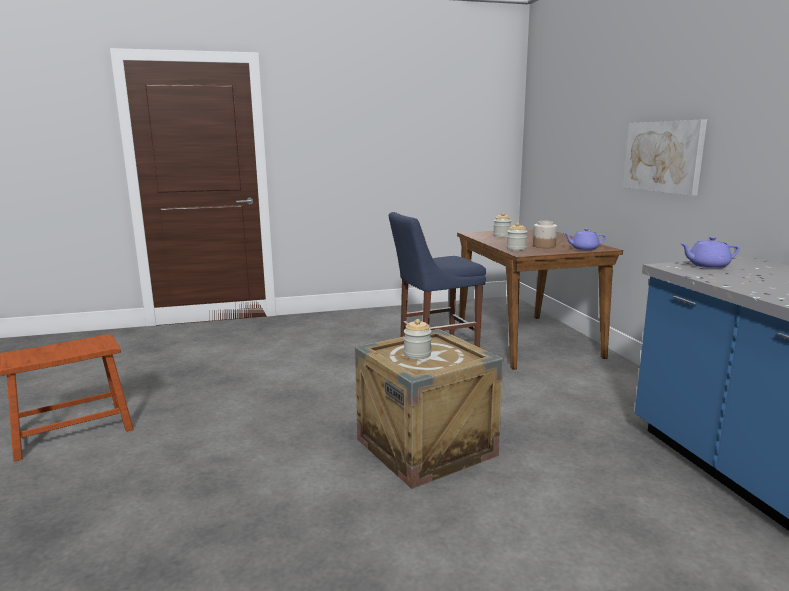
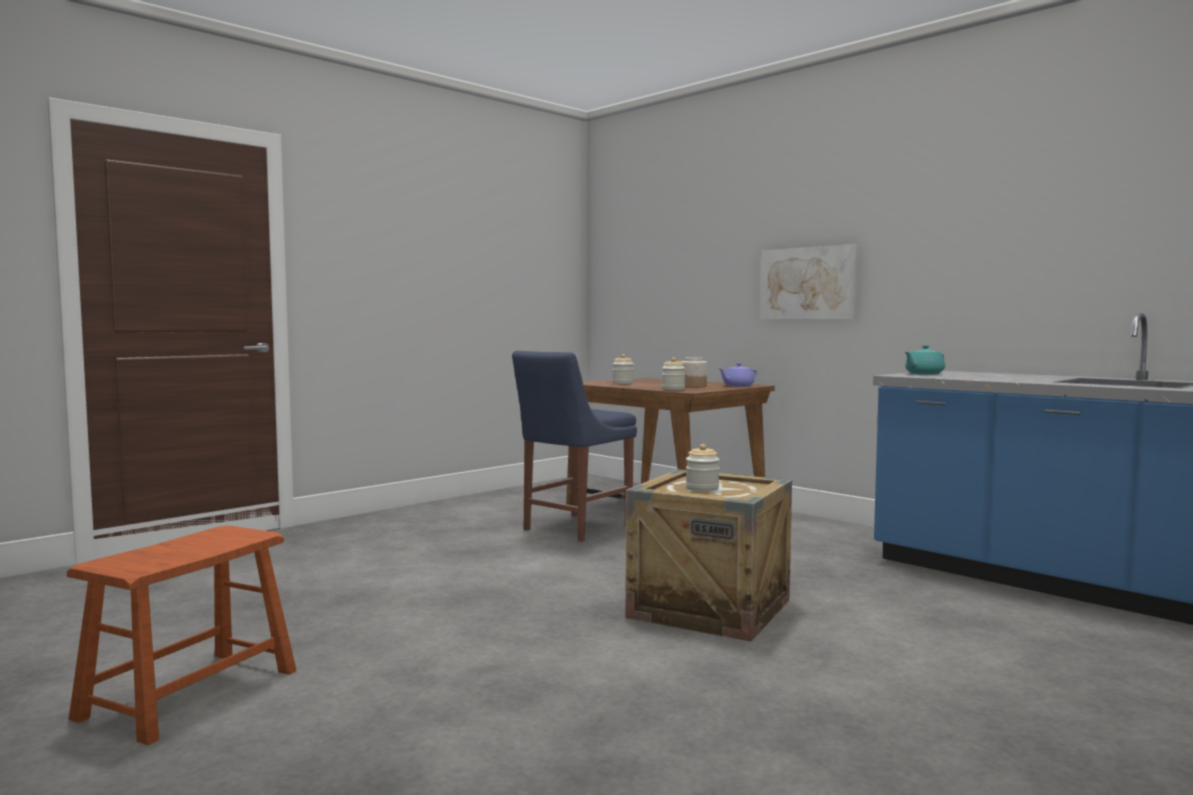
camera: 30 degrees left, 10 degrees down
(707, 266) = (923, 374): purple teapot -> turquoise teapot

